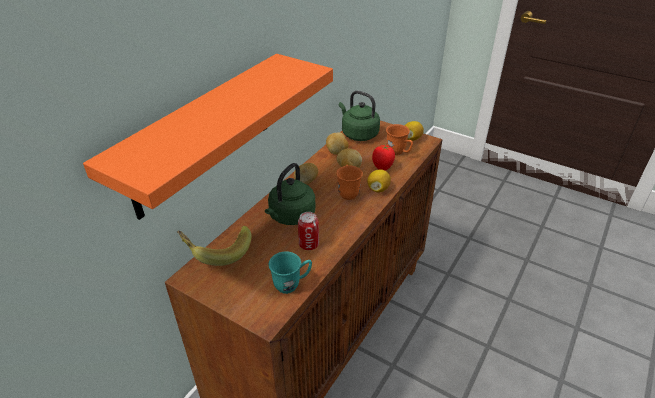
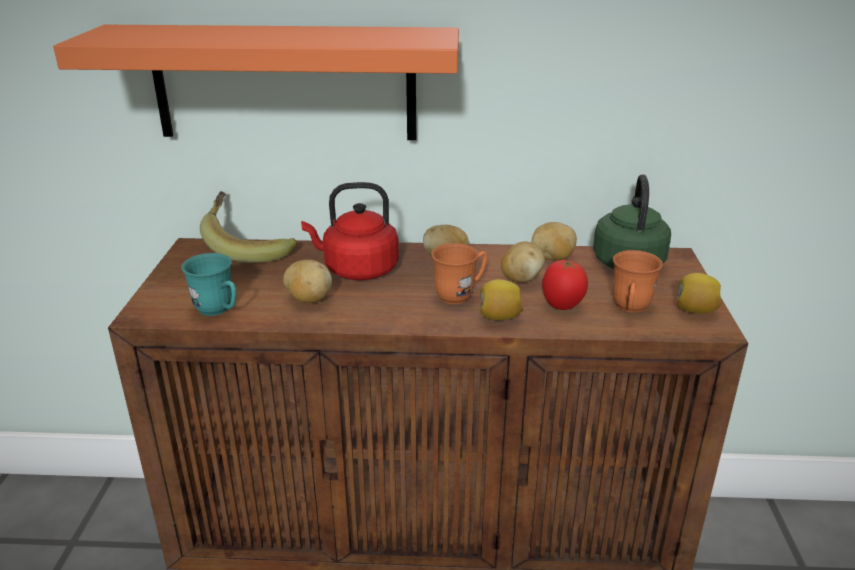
camera: 60 degrees right, 10 degrees down
(290, 216) = (357, 270): green kettle -> red kettle
(309, 244) = (308, 299): can -> potato

